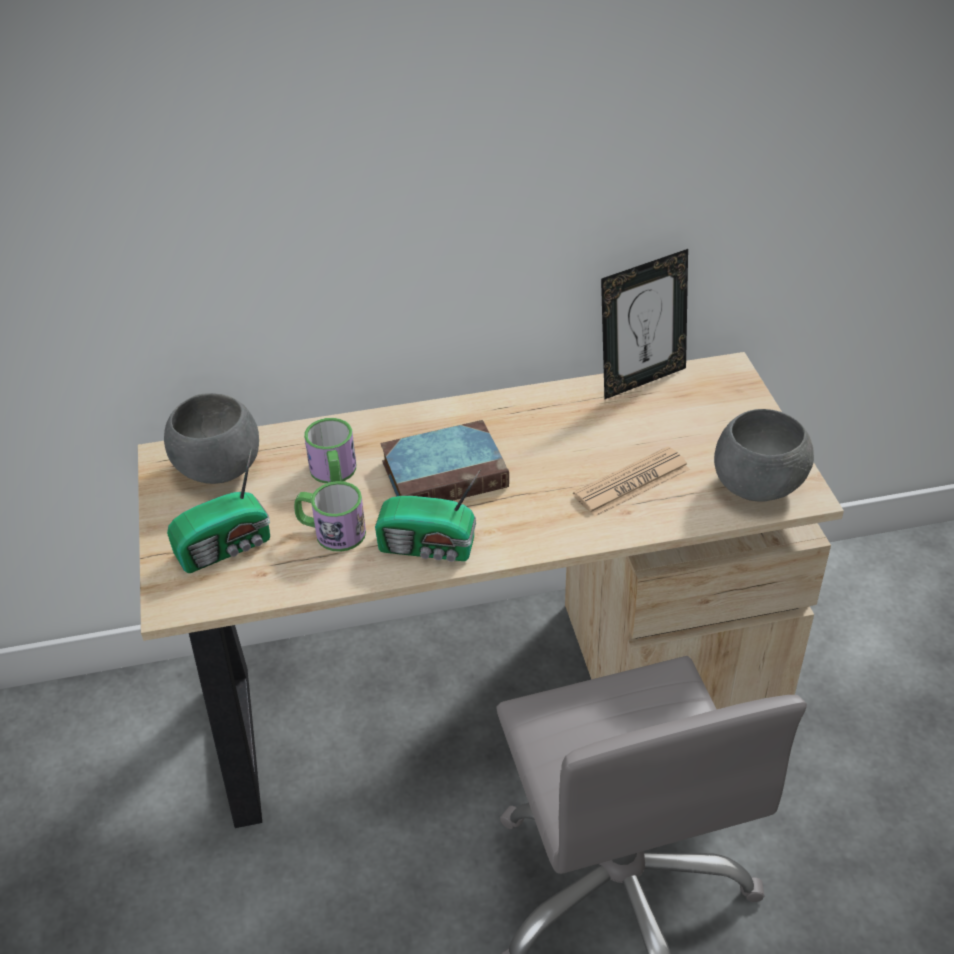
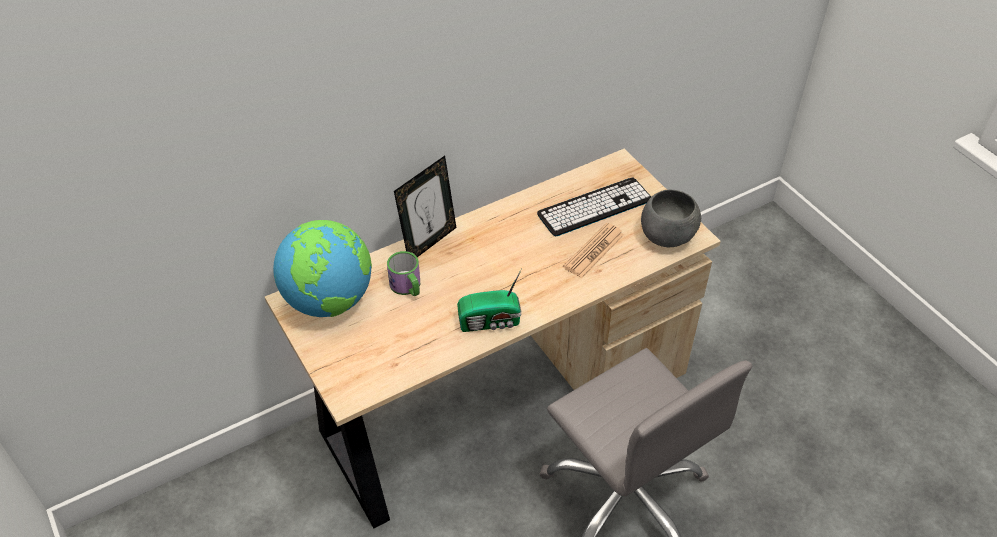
camera: 20 degrees left, 5 degrees up
(219, 468) = (329, 300): grey bowl -> globe
(227, 547) = (363, 353): radio -> none
(331, 532) = (425, 326): mug -> none
(446, 472) = (479, 270): book -> none
(641, 379) = (570, 180): picture frame -> picture frame (429, 242)
(661, 423) = (594, 207): none -> keyboard

